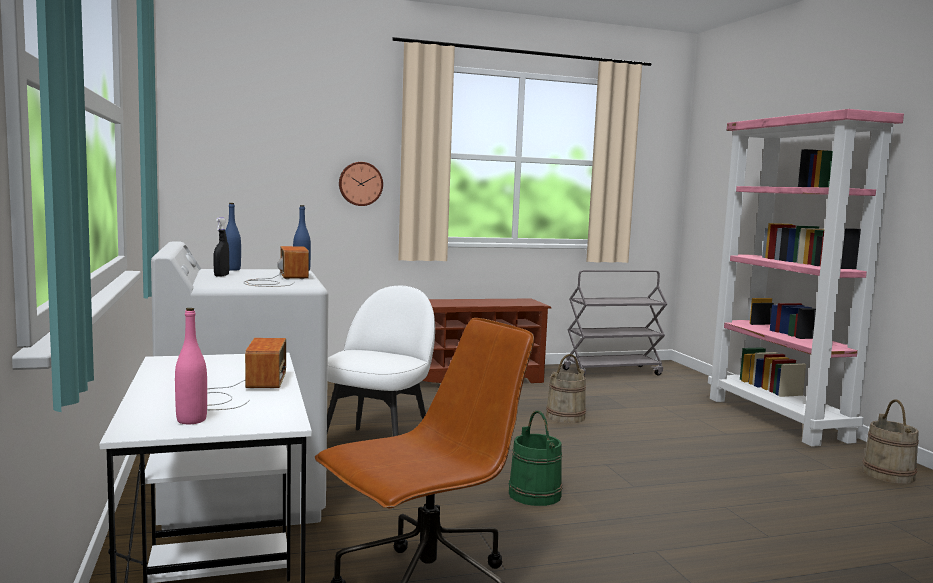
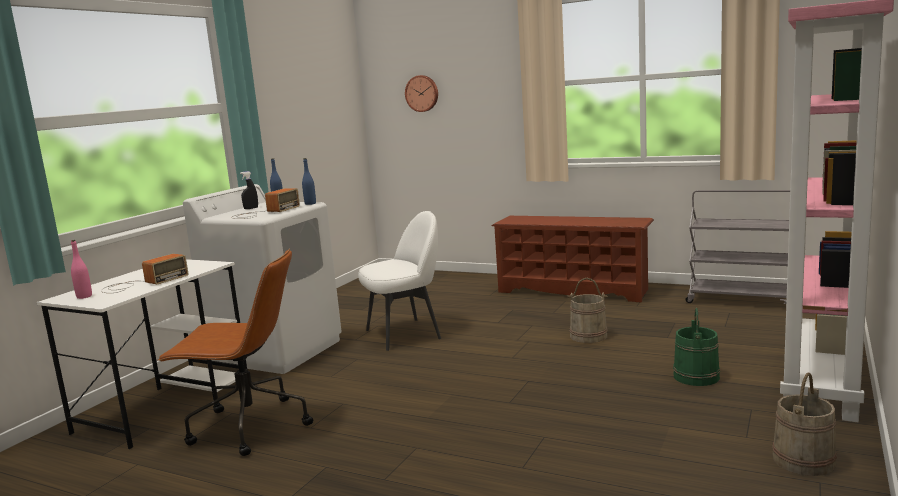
camera: 45 degrees right, 5 degrees up
(360, 183) = (497, 116): wall clock -> wall clock (422, 93)
(535, 494) = (427, 389): green bucket -> green bucket (696, 376)

